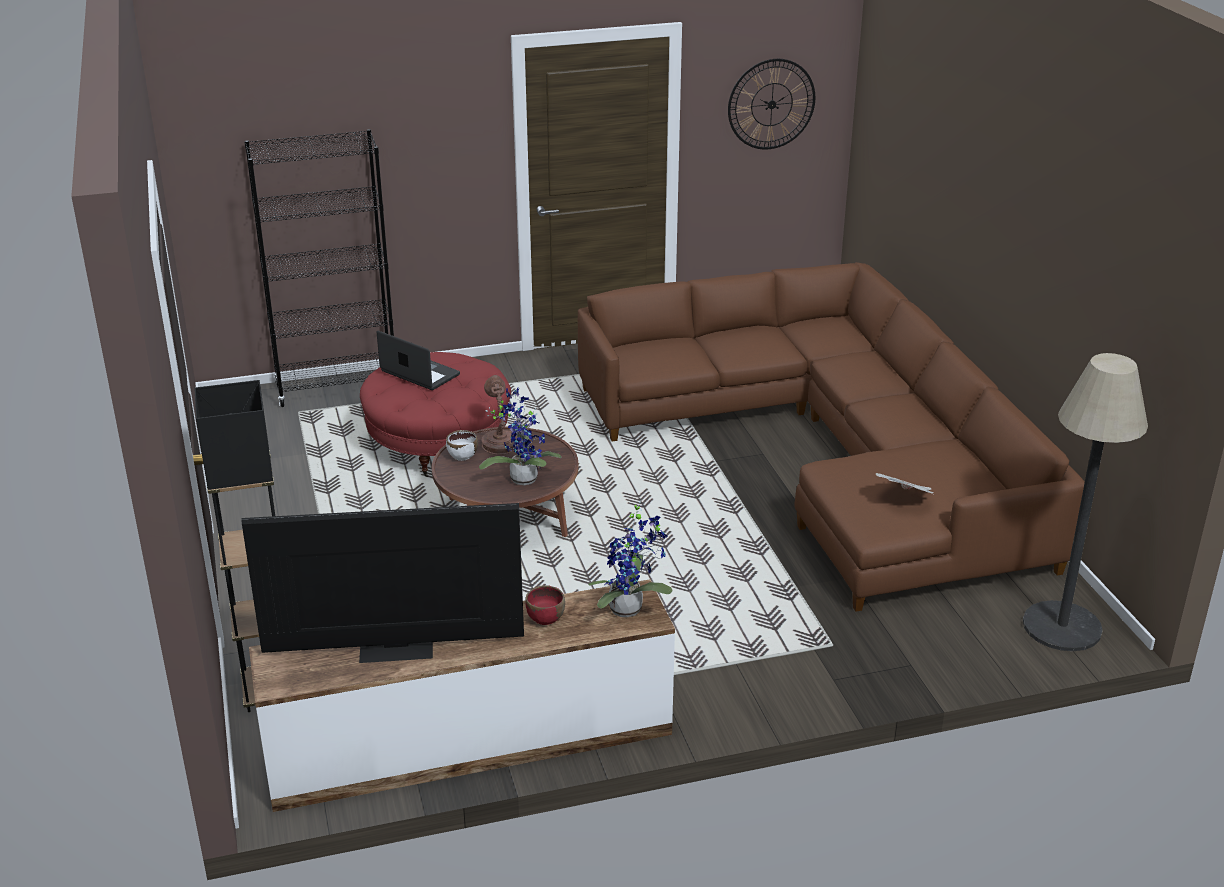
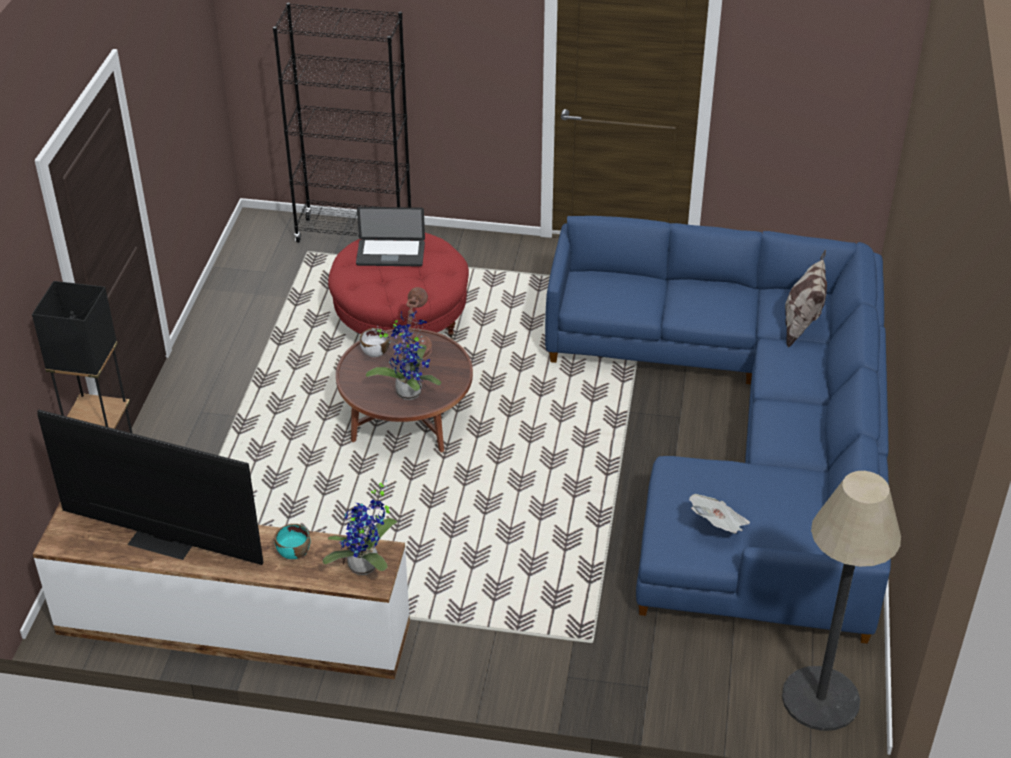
camera: 25 degrees right, 10 degrees up
(420, 373) = (390, 254): laptop -> laptop turned 120 degrees clockwise
(545, 618) = (293, 552): red bowl -> turquoise bowl
(771, 104) = (820, 56): wall clock -> none
(832, 454) = (745, 438): brown sofa -> blue sofa
(842, 342) = (801, 326): none -> pillow

